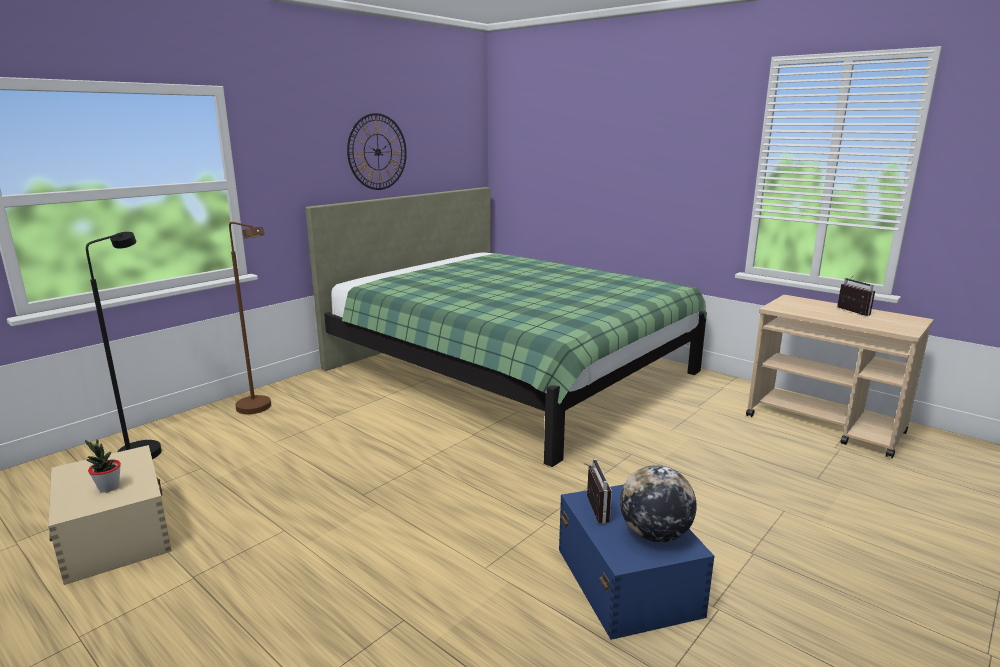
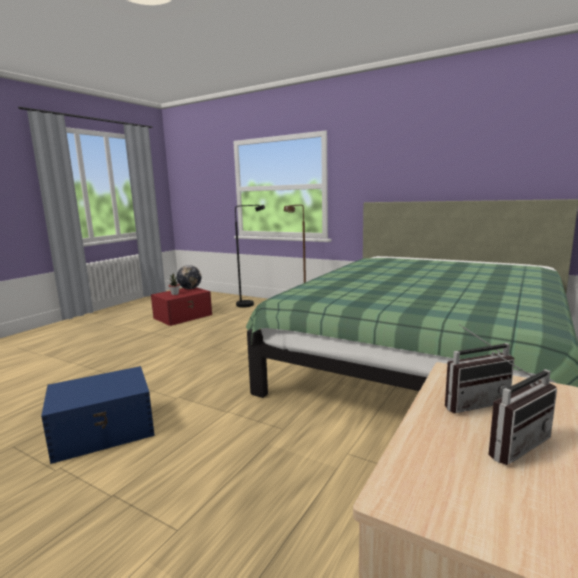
camera: 80 degrees right, 5 degrees down
(117, 534) = (183, 316): beige storage box -> red storage box
(377, 152) = (434, 165): wall clock -> none
(591, 509) = (118, 375): radio -> radio (472, 402)
(654, 534) = (78, 395): globe -> globe (190, 288)

